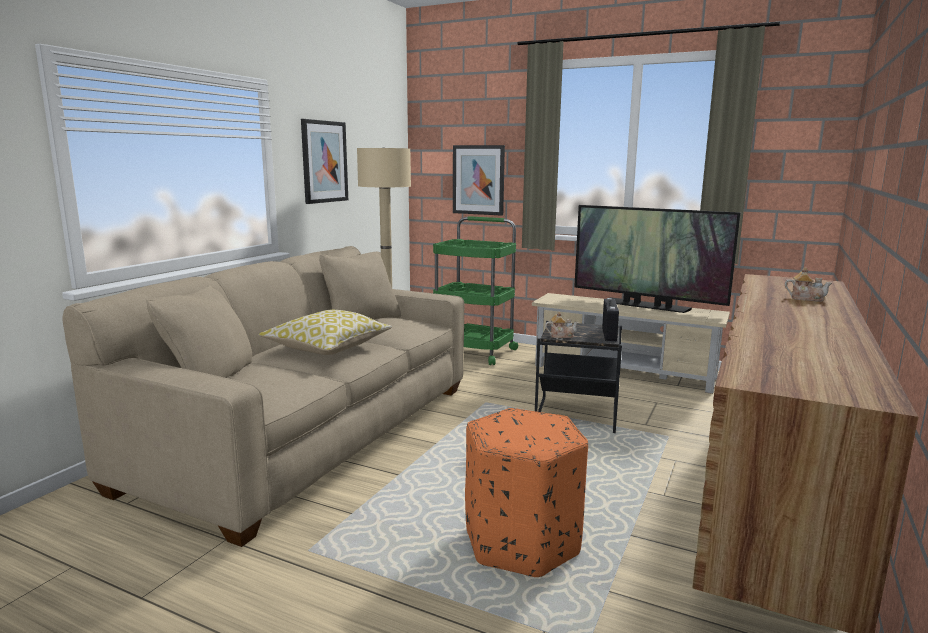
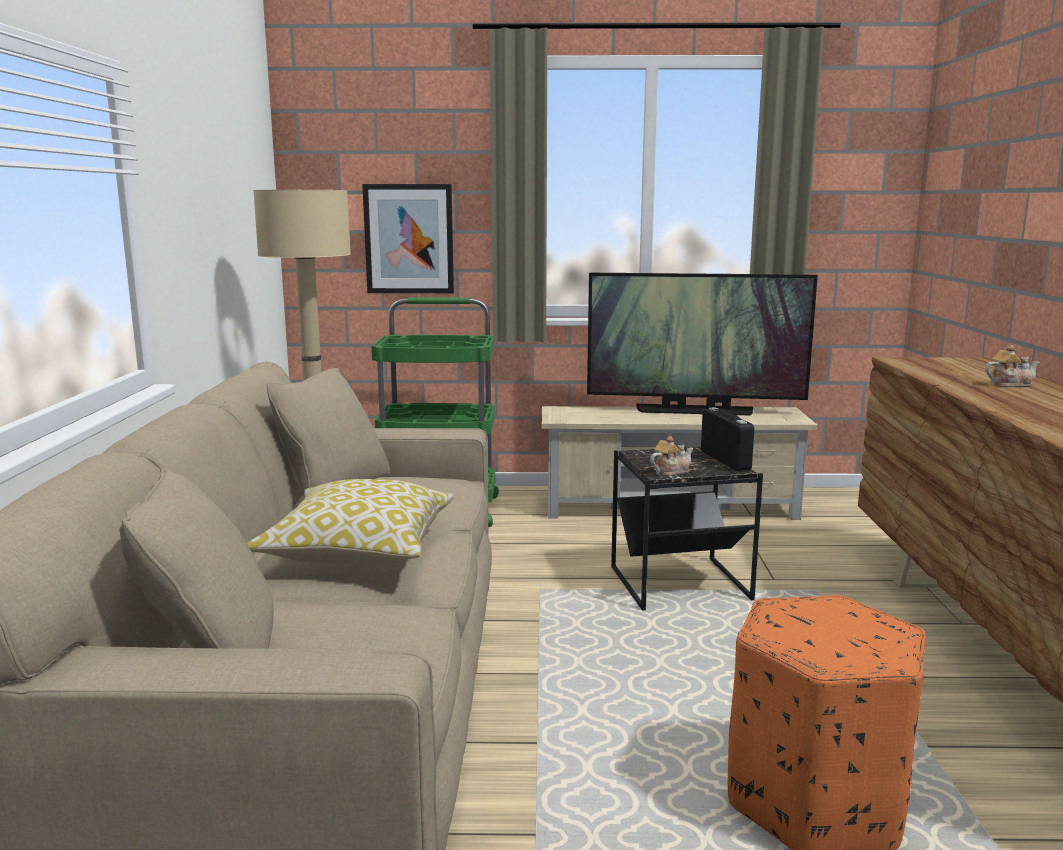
camera: 25 degrees left, 0 degrees up
(324, 161) = (194, 214): picture -> none

